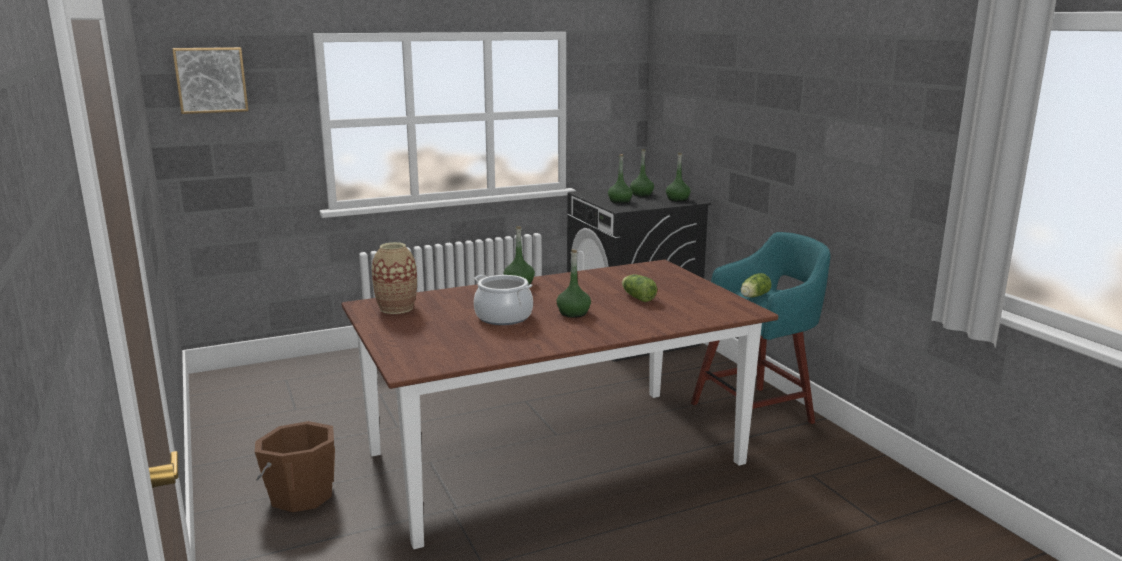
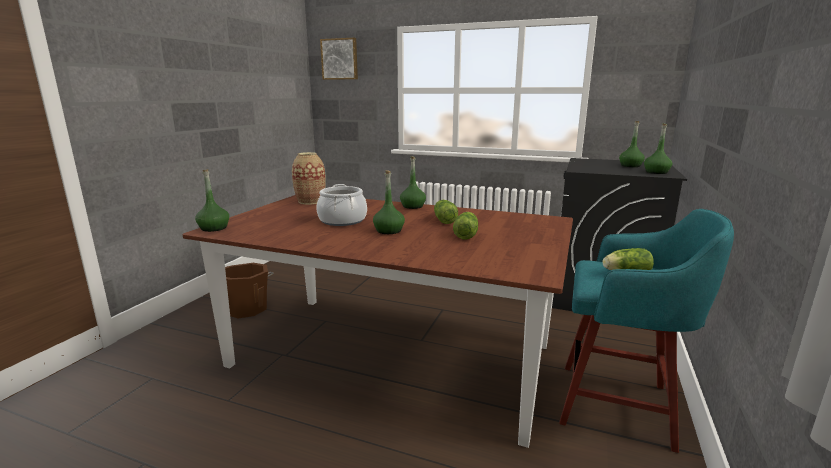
camera: 45 degrees right, 0 degrees up
(585, 289) = (444, 220): none -> lettuce
(620, 201) = (594, 167): green bottle -> green bottle (213, 228)

